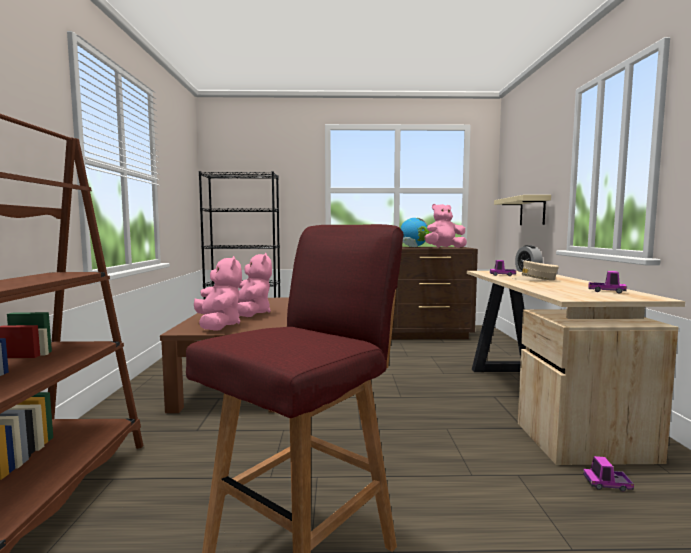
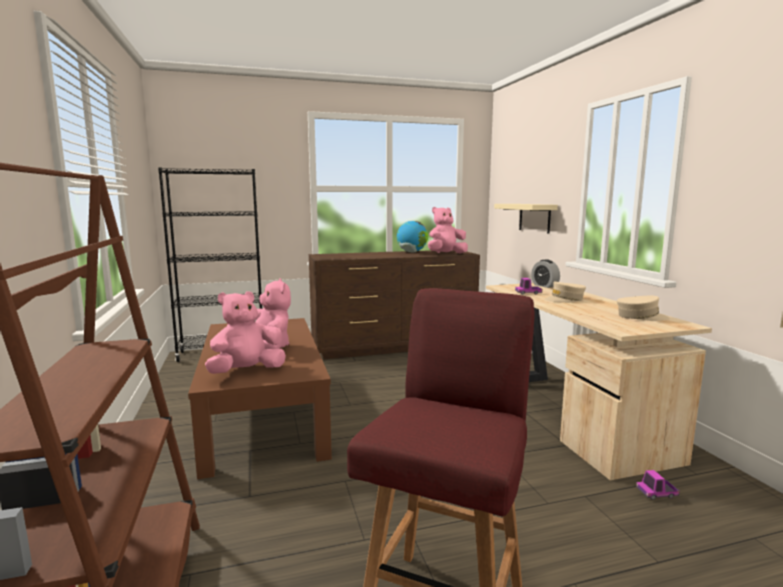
camera: 15 degrees left, 5 degrees up
(218, 325) = (246, 371): pink plush toy -> pink plush toy turned 90 degrees counterclockwise
(606, 291) = (641, 317): toy truck -> beige cap

